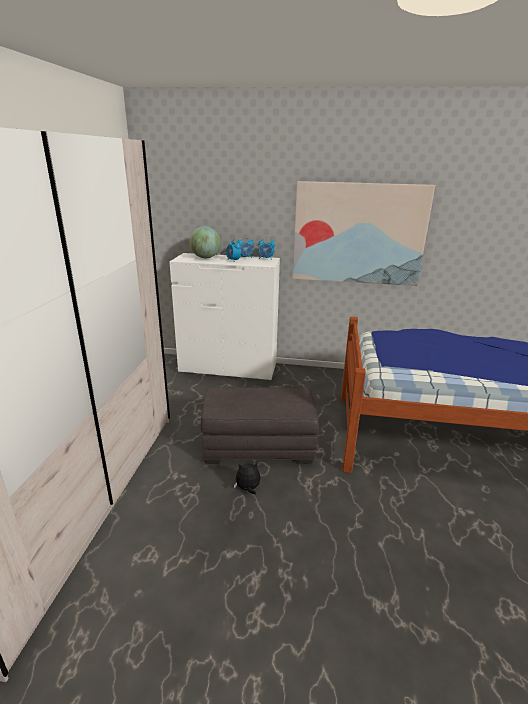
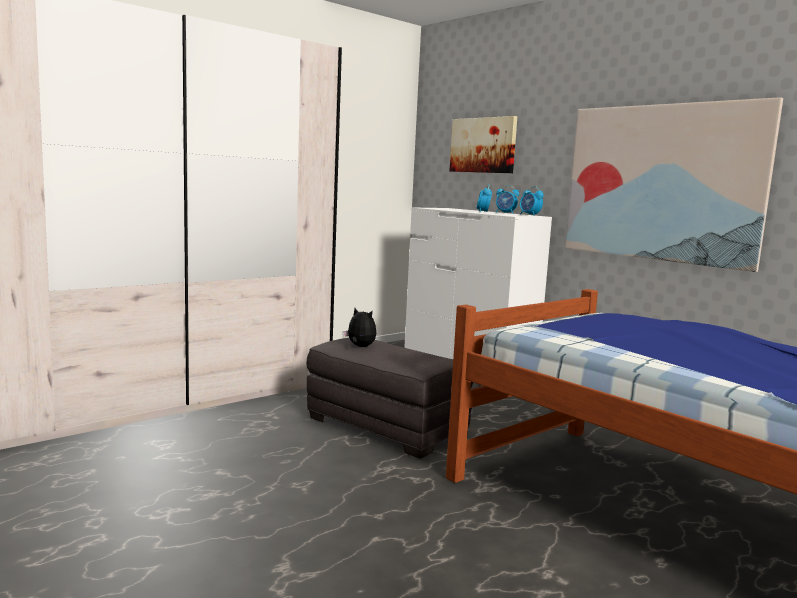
camera: 40 degrees right, 15 degrees down
(205, 258) = (458, 209): globe -> none
(210, 203) = (483, 145): none -> picture
(248, 489) = (316, 446): plush toy -> plush toy (360, 347)

